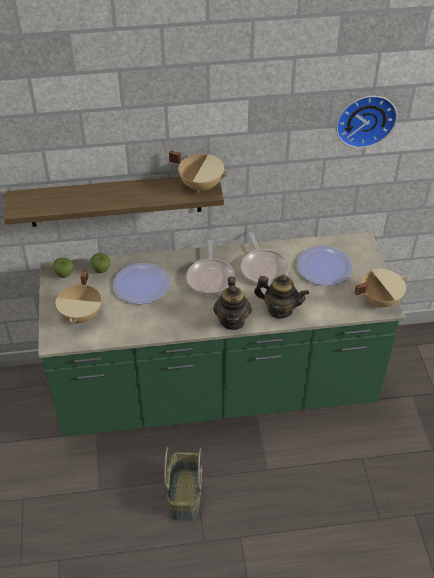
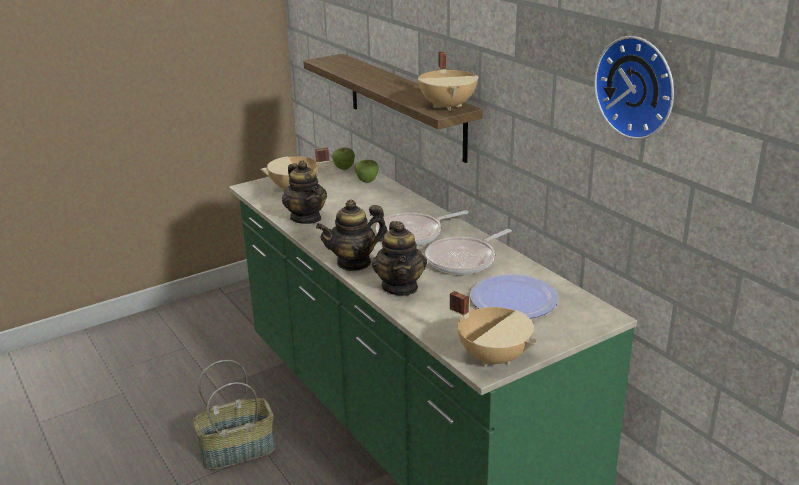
camera: 65 degrees right, 20 degrees down
(141, 285) = (364, 203): plate -> none
(142, 324) = (306, 218): none -> teapot

